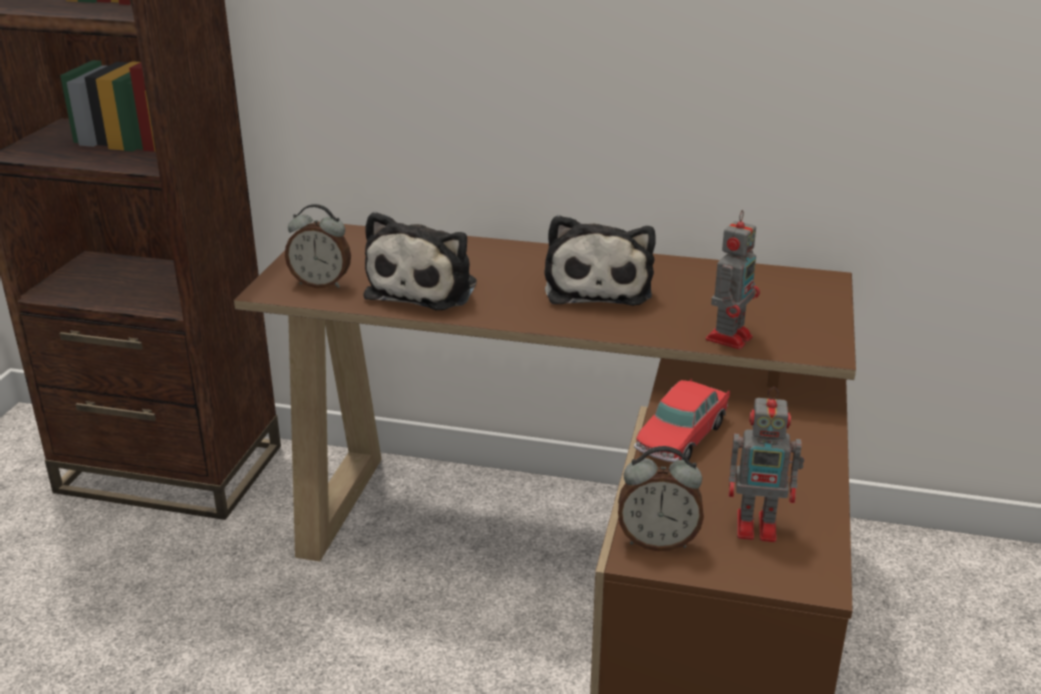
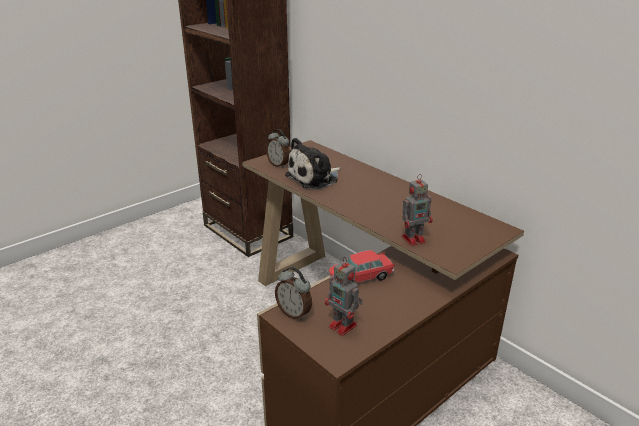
camera: 35 degrees right, 0 degrees up
(598, 286) = (386, 199): plush toy -> none

